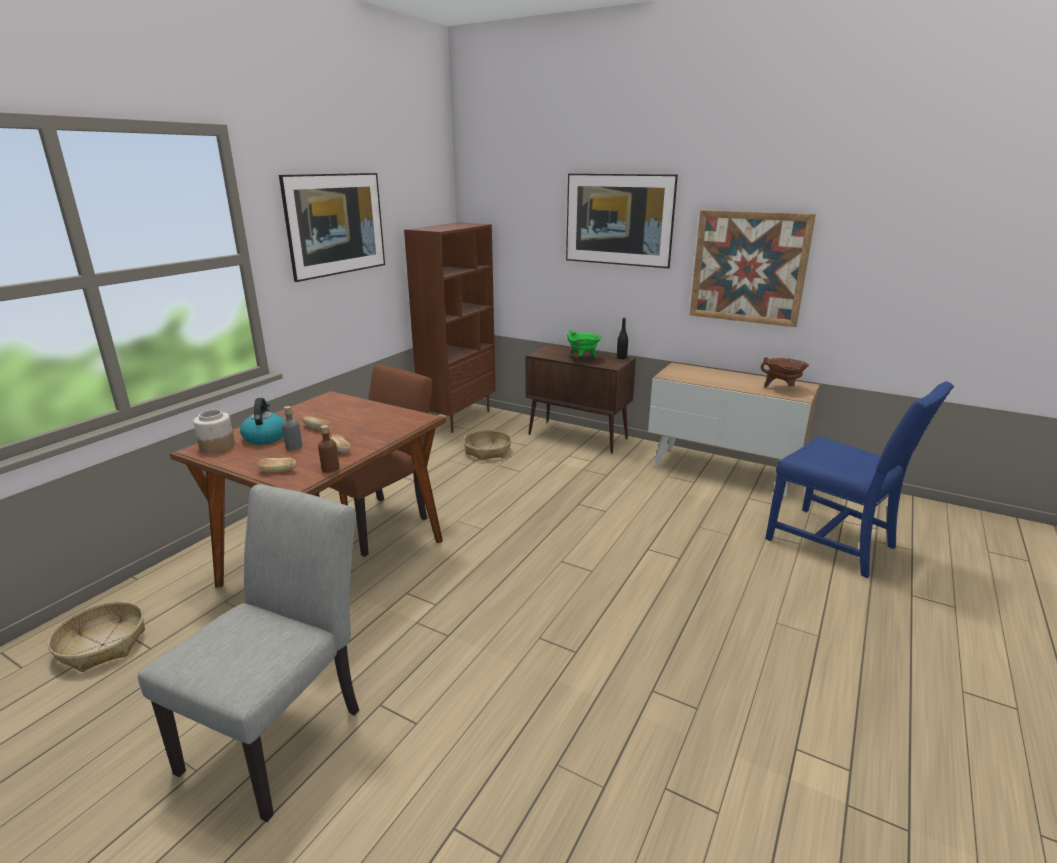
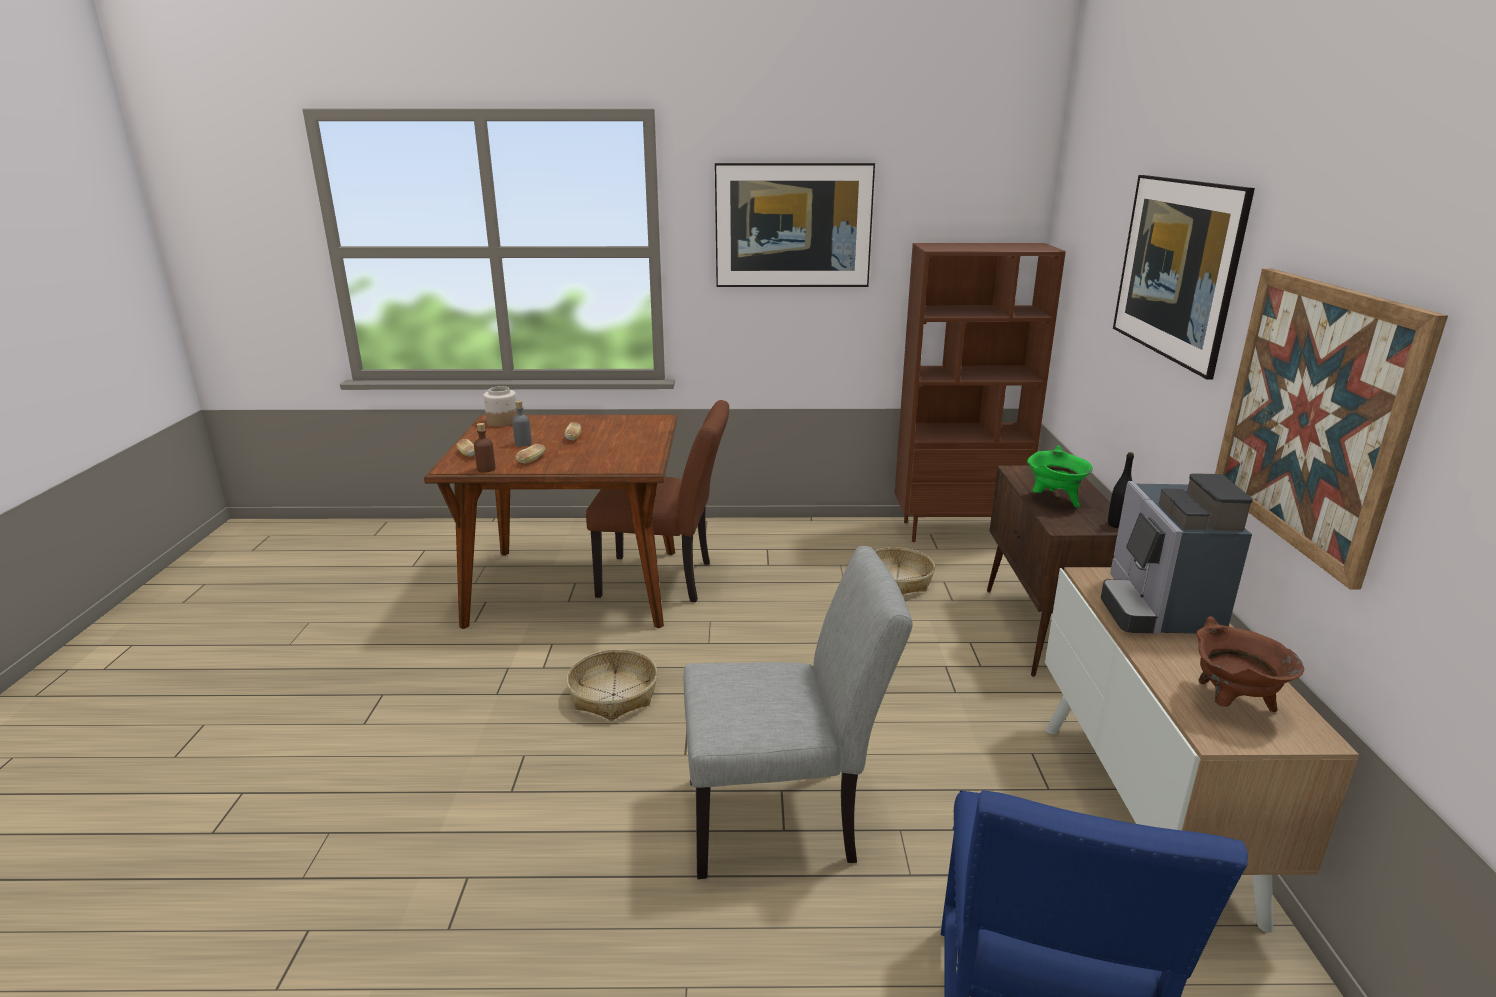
camera: 60 degrees right, 0 degrees up
(103, 645) = (408, 548): basket -> basket (613, 695)
(265, 437) = (535, 429): kettle -> none
(283, 731) = (338, 661): grey chair -> grey chair (785, 819)
(704, 375) = (1157, 608): none -> coffee machine

